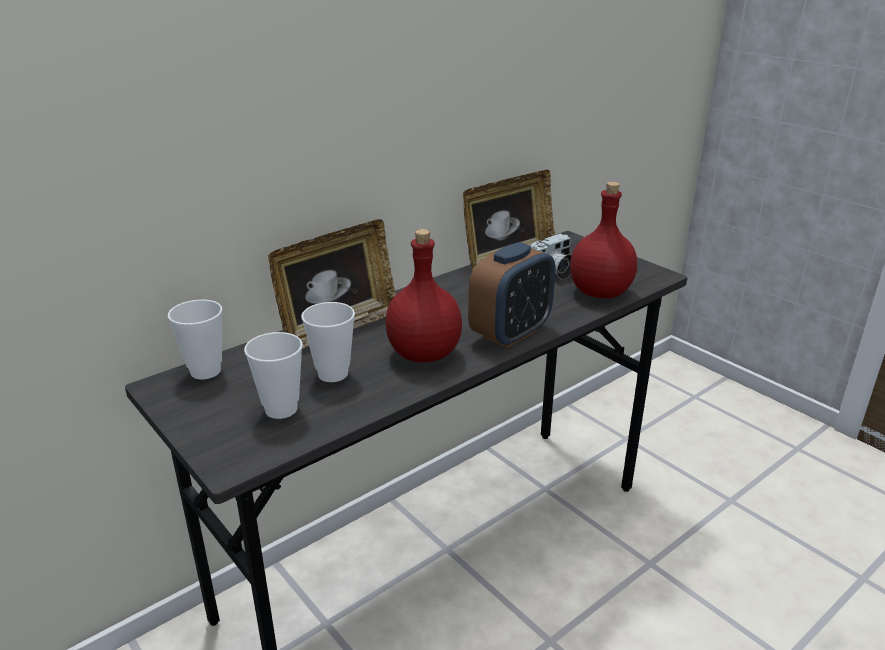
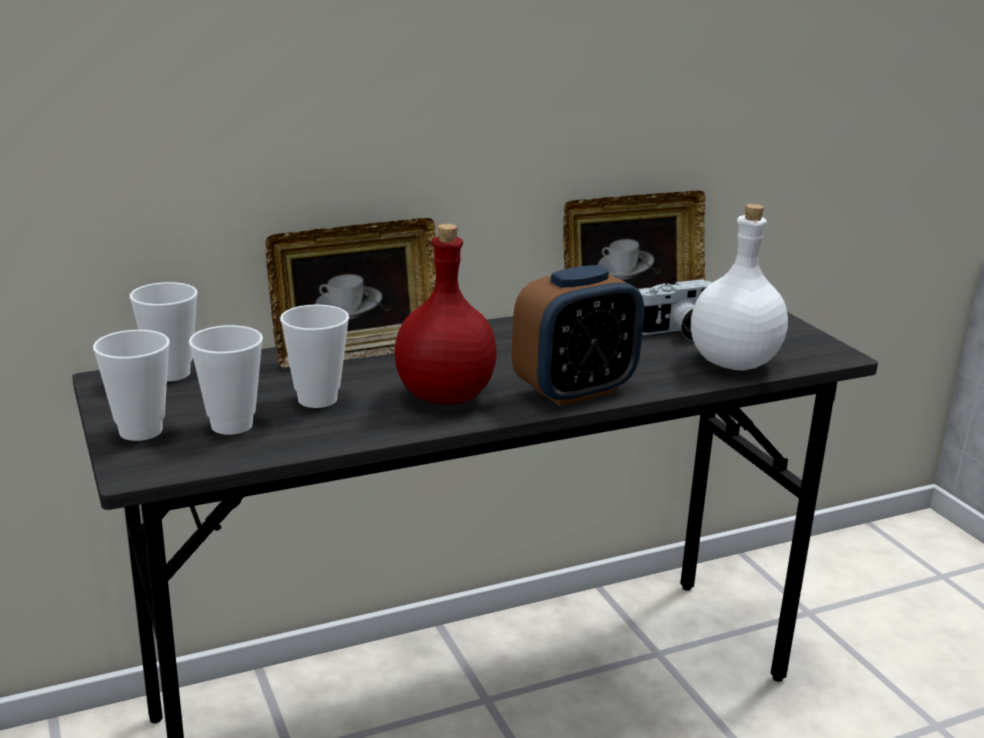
camera: 15 degrees right, 5 degrees down
(212, 428) = (140, 431): none -> cup
(601, 293) = (735, 363): red bottle -> white bottle

